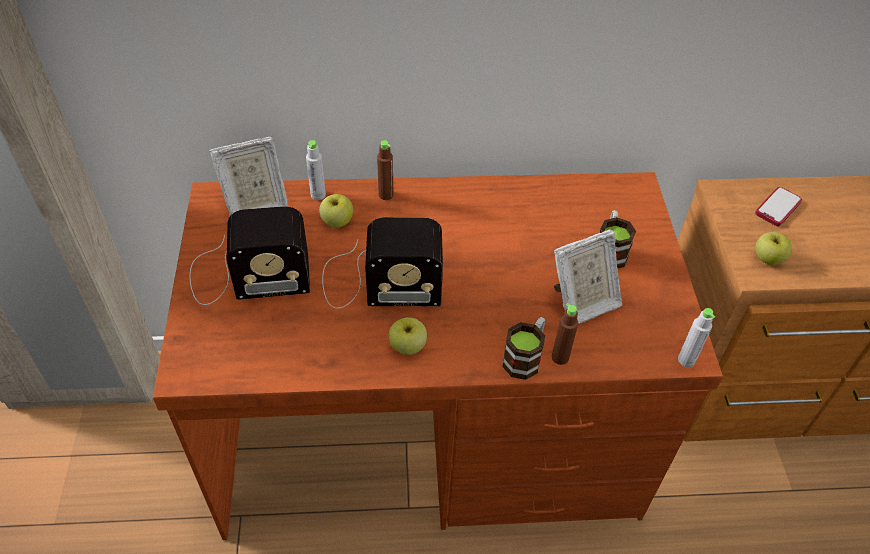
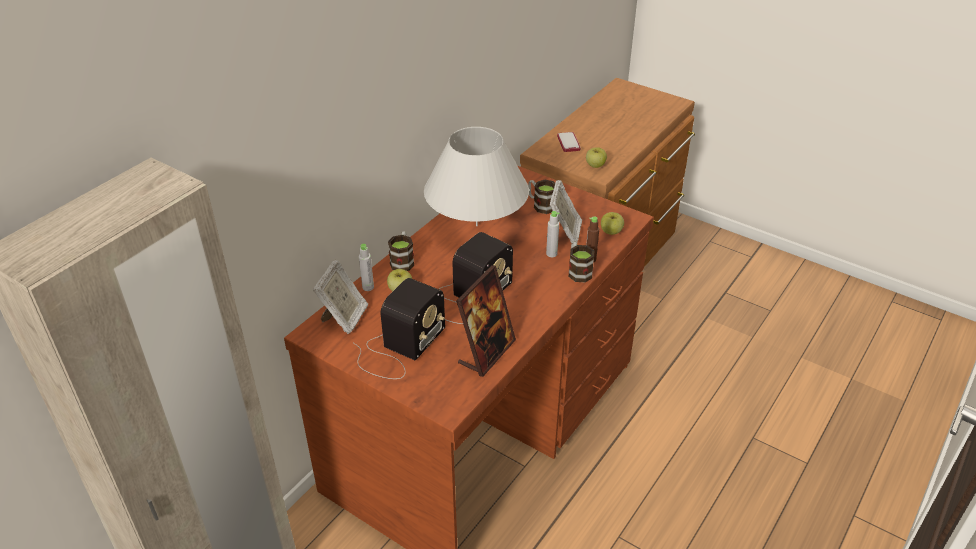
camera: 50 degrees left, 10 degrees down
(300, 353) = (486, 352): none -> picture frame
(386, 195) = (403, 260): brown bottle -> mug
(407, 346) = (526, 308): apple -> apple (611, 232)
(508, 217) = (477, 225): none -> white table lamp
(686, 360) = (633, 221): grey bottle -> grey bottle (551, 254)

